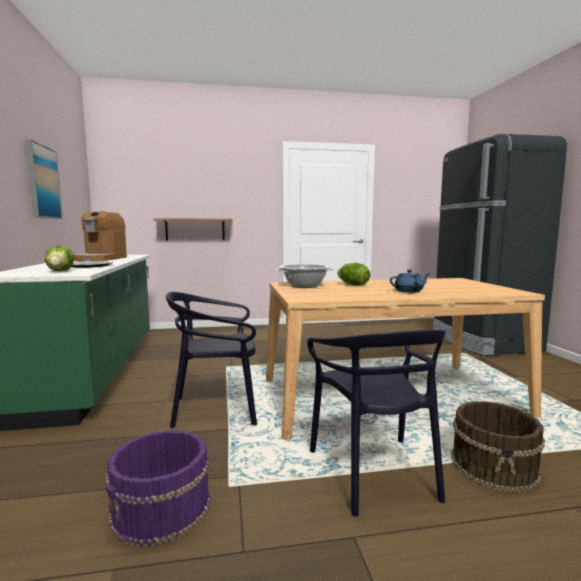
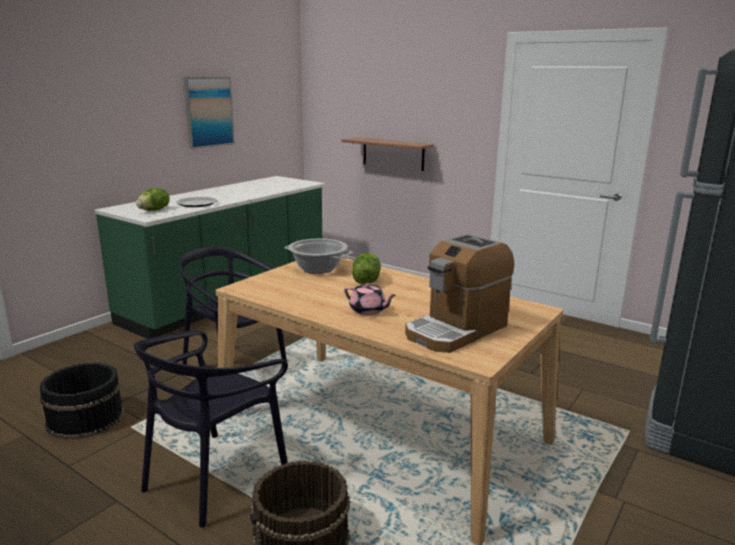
camera: 45 degrees right, 10 degrees up
(101, 259) = (253, 189): coffee machine -> coffee machine (456, 330)
(162, 509) = (85, 419): purple bucket -> black bucket
(409, 291) = (368, 310): blue teapot -> pink teapot

